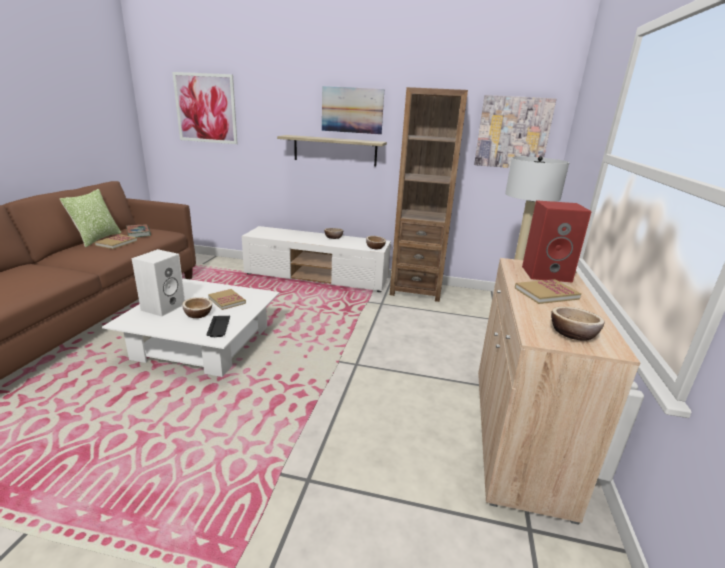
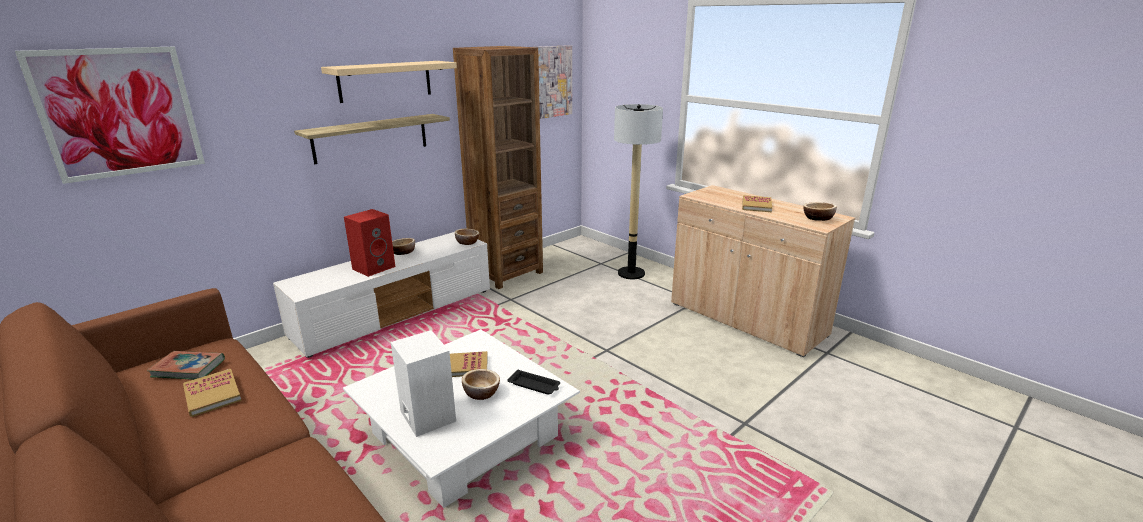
camera: 55 degrees left, 0 degrees up
(97, 239) = (146, 414): pillow -> none
(352, 110) = (385, 81): picture -> beige shelf
(547, 274) = (722, 195): red speaker -> red speaker (374, 267)

